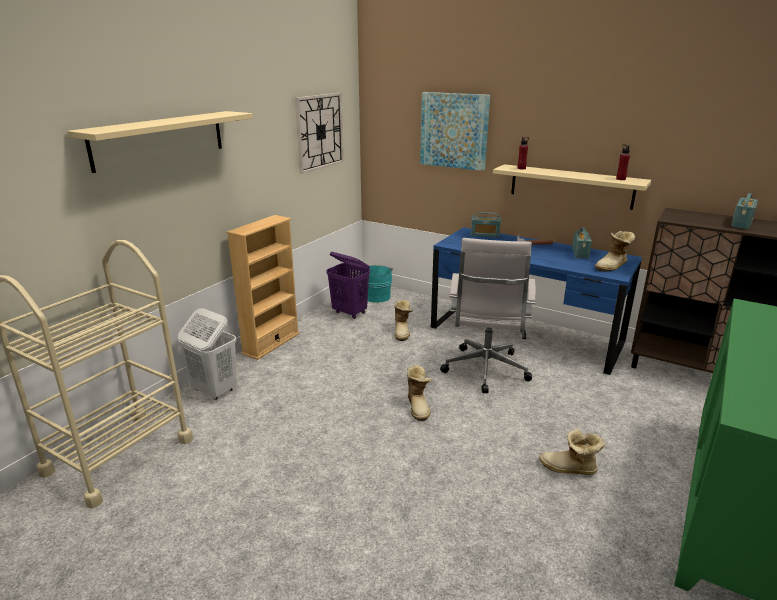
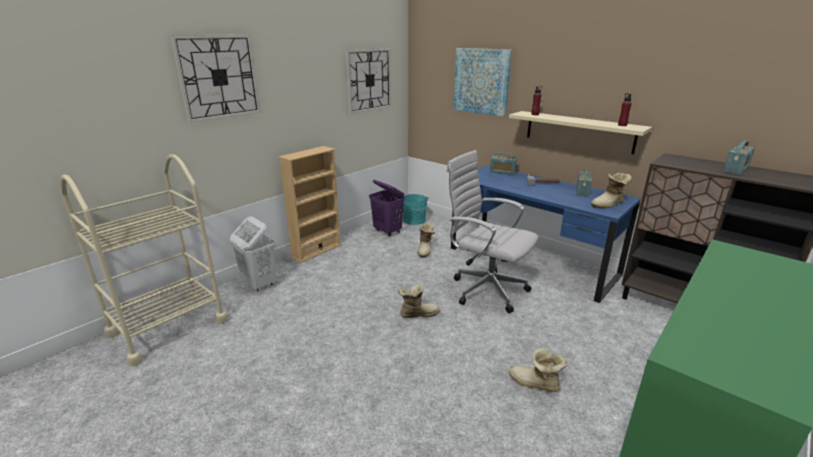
camera: 10 degrees right, 0 degrees up
(160, 139) = (219, 77): beige shelf -> wall clock
(419, 407) = (418, 313): boot -> boot turned 105 degrees counterclockwise
(485, 372) = (485, 289): white office chair -> white office chair turned 105 degrees clockwise

